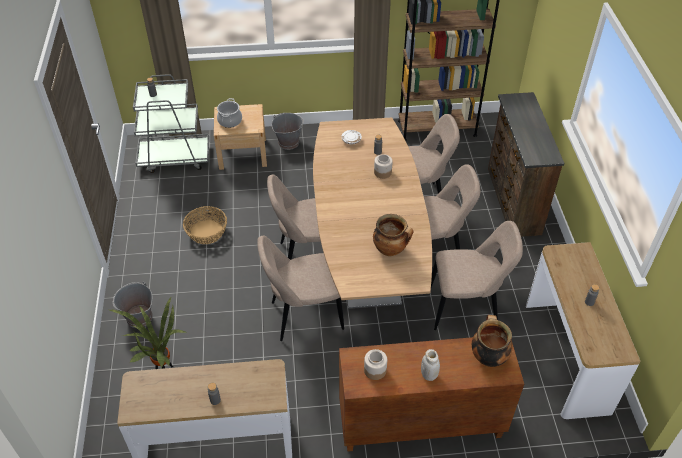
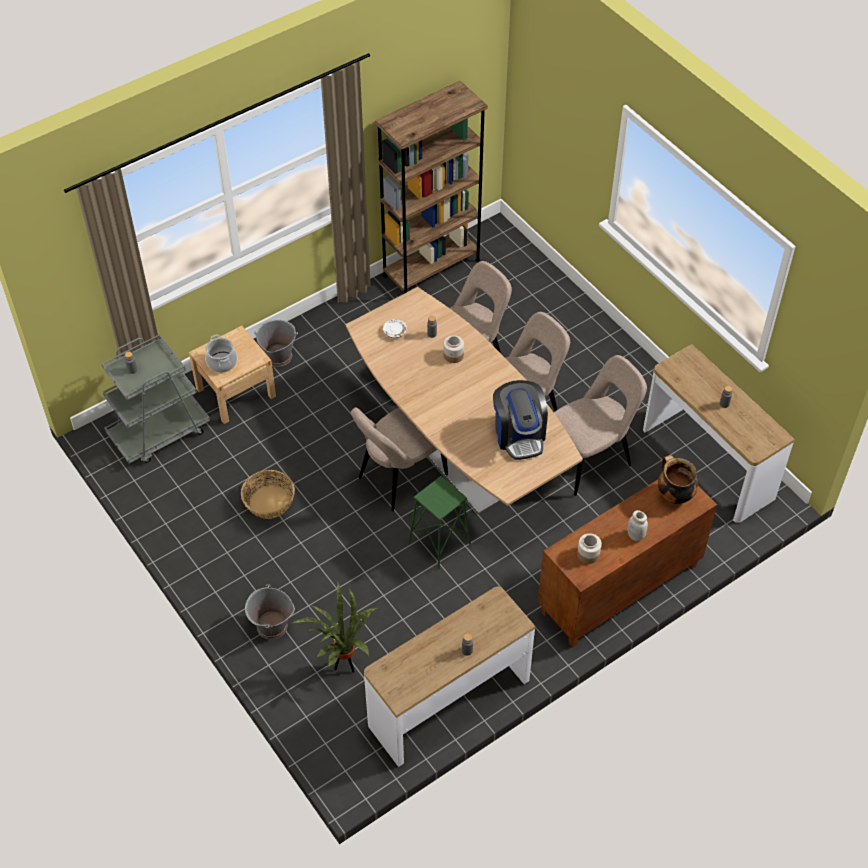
camera: 30 degrees left, 5 degrees up
(303, 316) = (439, 543): beige chair -> green stool
(391, 250) = (519, 434): cooking pot -> coffee machine
(512, 201) = (563, 323): brown dresser -> none

